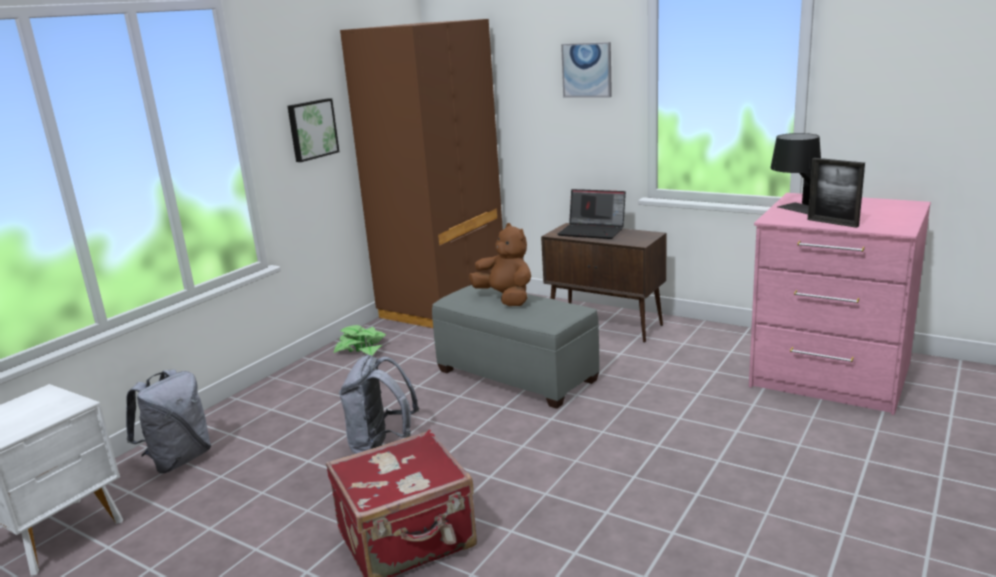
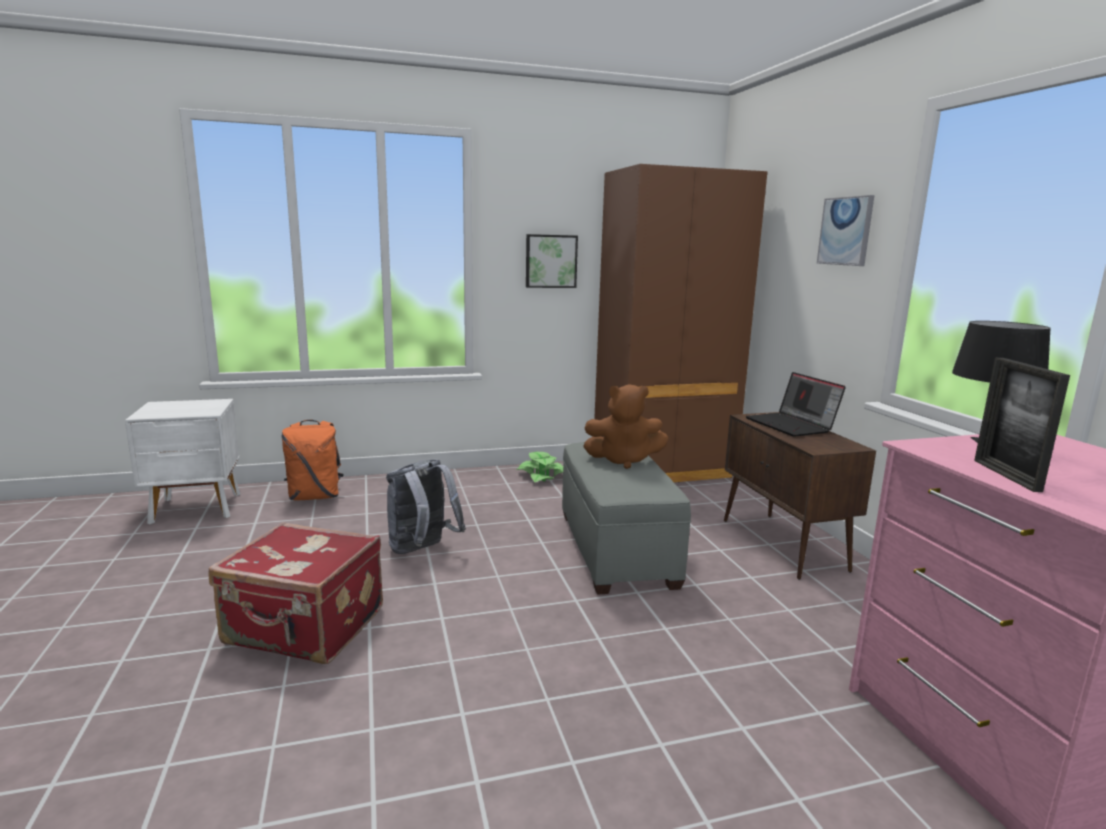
camera: 40 degrees right, 5 degrees down
(178, 460) = (315, 496): grey backpack -> orange backpack
(506, 299) = (623, 460): brown plush toy -> brown plush toy turned 90 degrees clockwise

